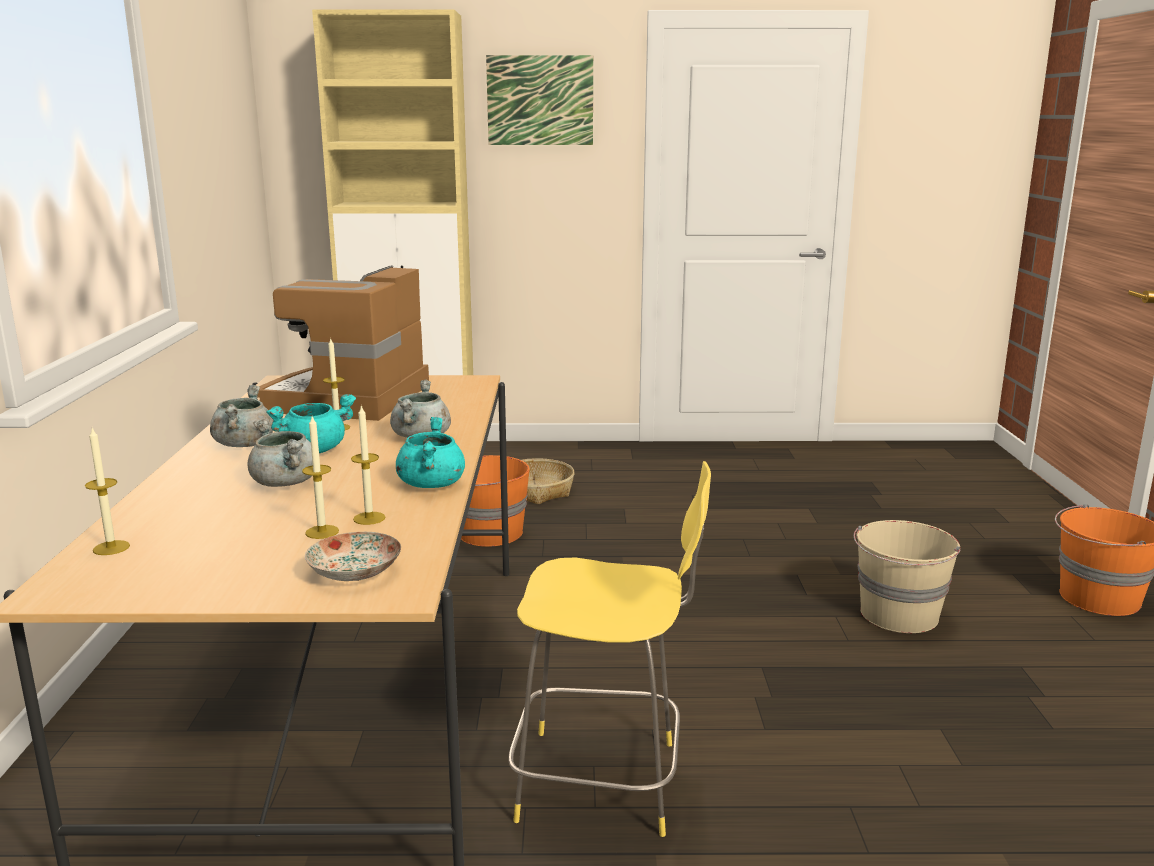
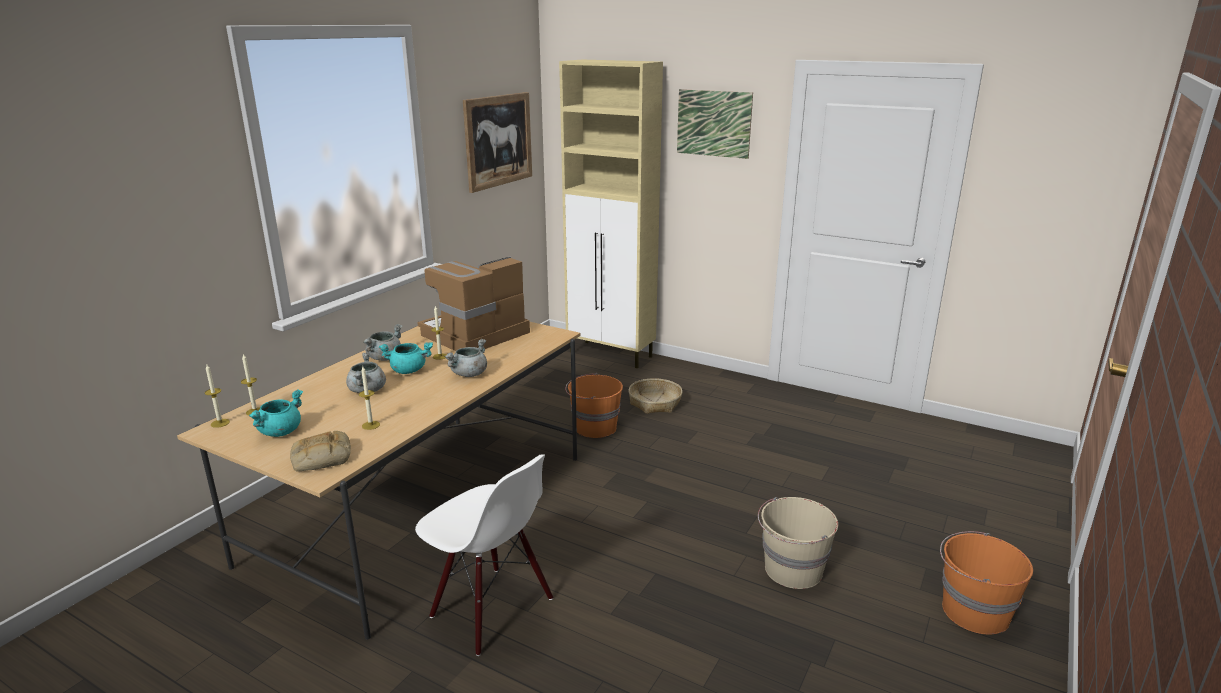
camera: 30 degrees right, 5 degrees up
(223, 132) = (498, 140): none -> picture
(322, 532) = (341, 428): candle -> candle (220, 423)
(355, 573) = (321, 458): plate -> bread
(431, 484) = (428, 410): turquoise cooking pot -> turquoise cooking pot (280, 431)
(605, 782) = (491, 609): yellow stool -> white chair

